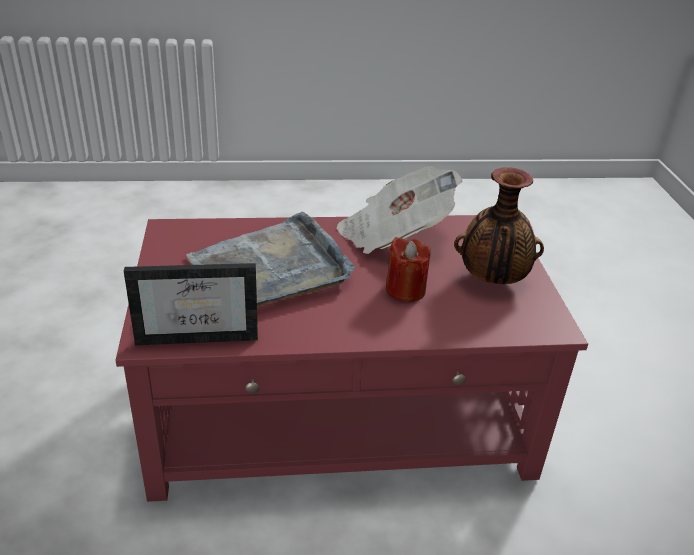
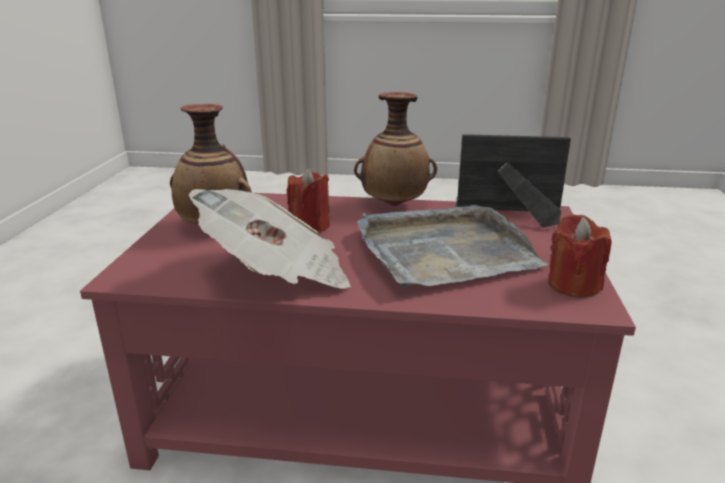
camera: 165 degrees left, 10 degrees down
(172, 244) = (573, 285): none -> red candle
(332, 336) = (394, 204): none -> vase

